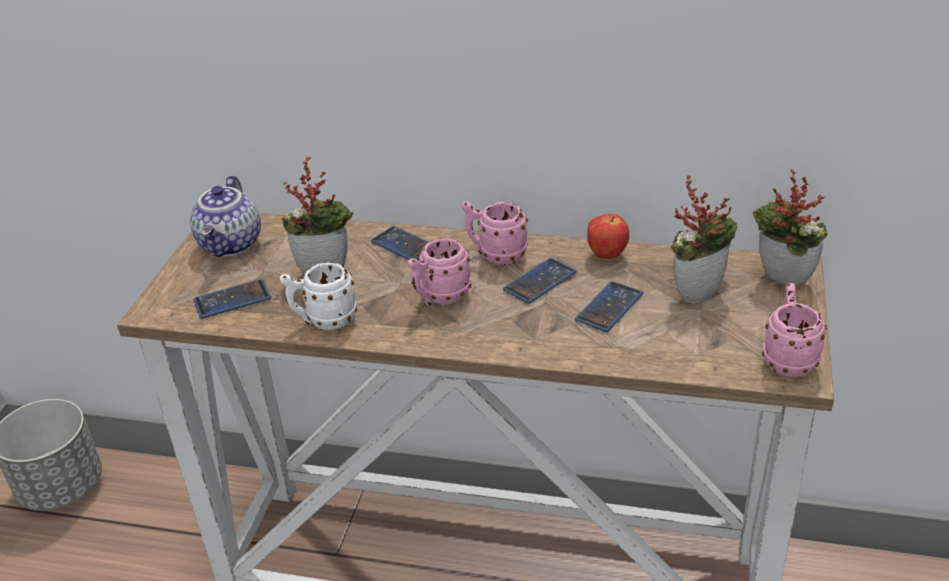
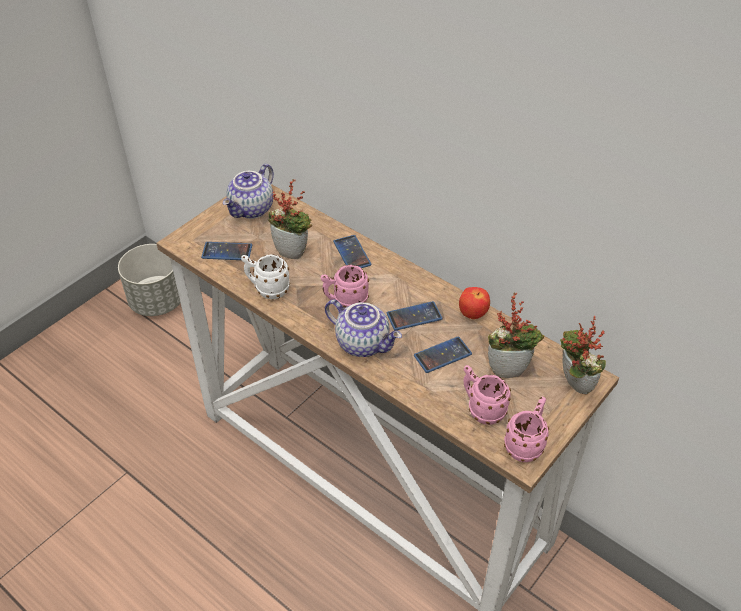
camera: 25 degrees right, 10 degrees up
(495, 255) = (402, 284): pink mug -> pink mug (481, 409)
(501, 331) = (363, 343): none -> teapot

